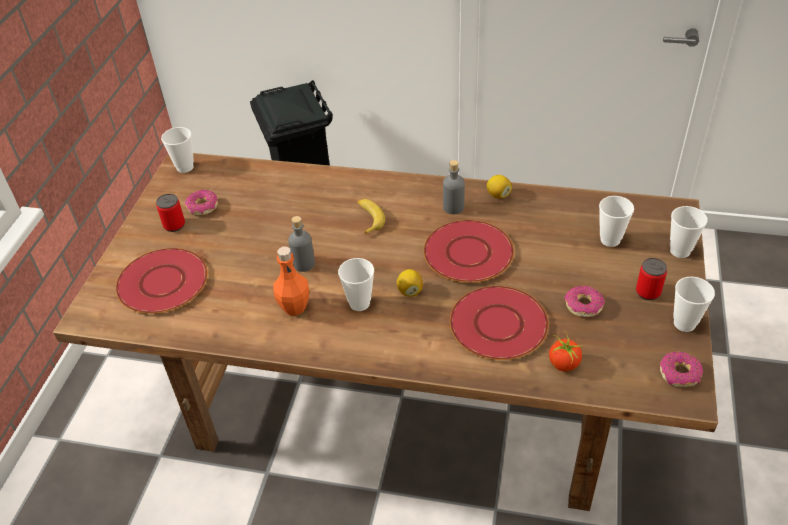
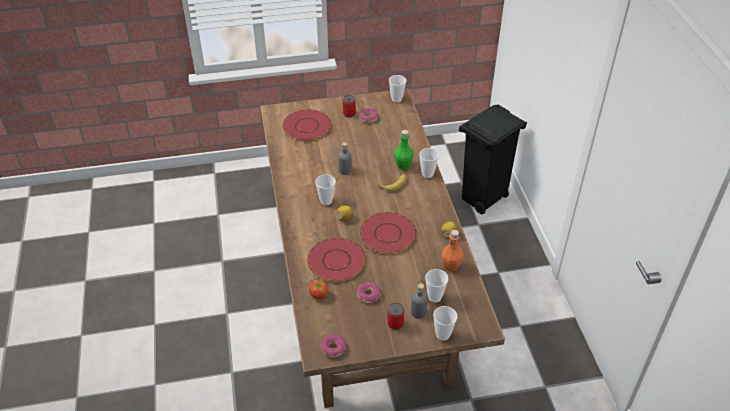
camera: 65 degrees right, 0 degrees up
(294, 307) = (312, 178): orange bottle -> orange bottle (451, 266)
(335, 199) = (403, 165): none -> green bottle
(453, 207) = (425, 217): grey bottle -> grey bottle (418, 312)
(684, 323) = (376, 345): cup -> cup (427, 174)

